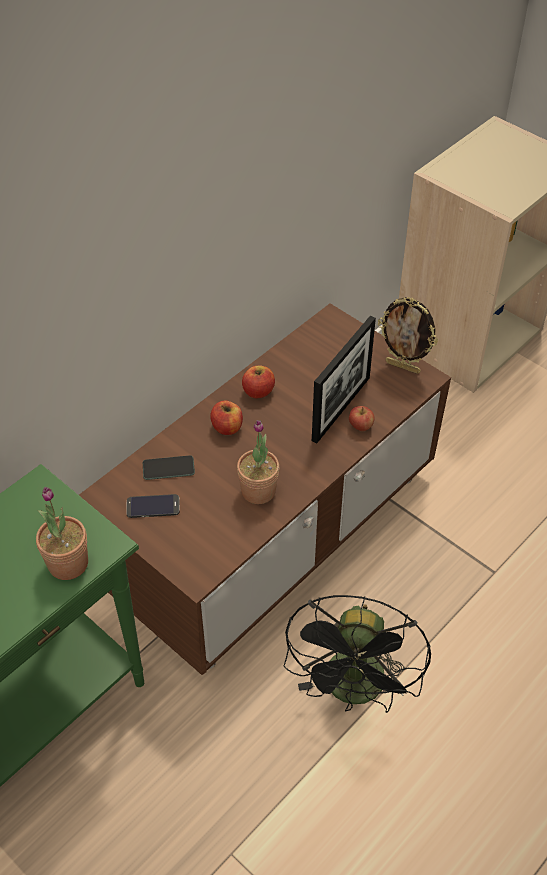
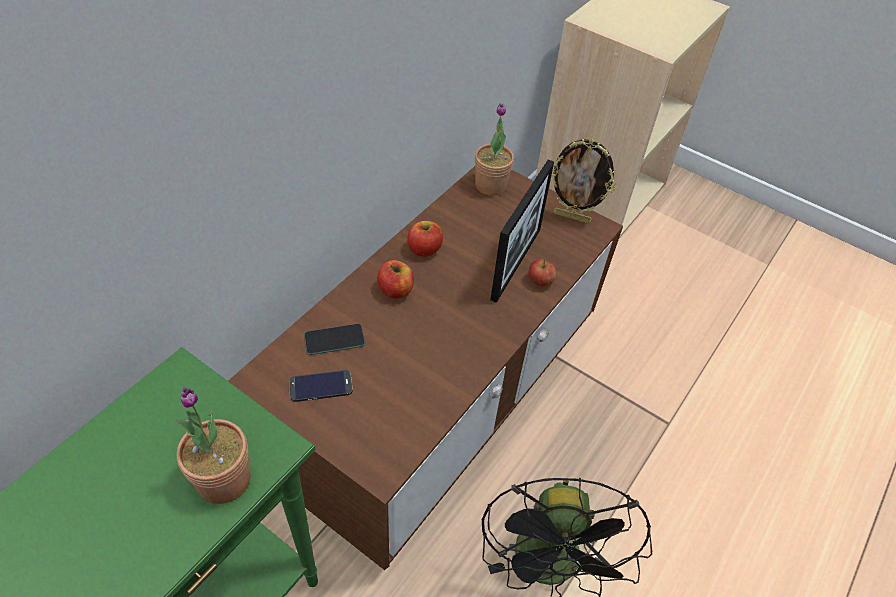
camera: 10 degrees left, 0 degrees up
(258, 491) = (440, 360): potted plant -> potted plant (490, 185)

